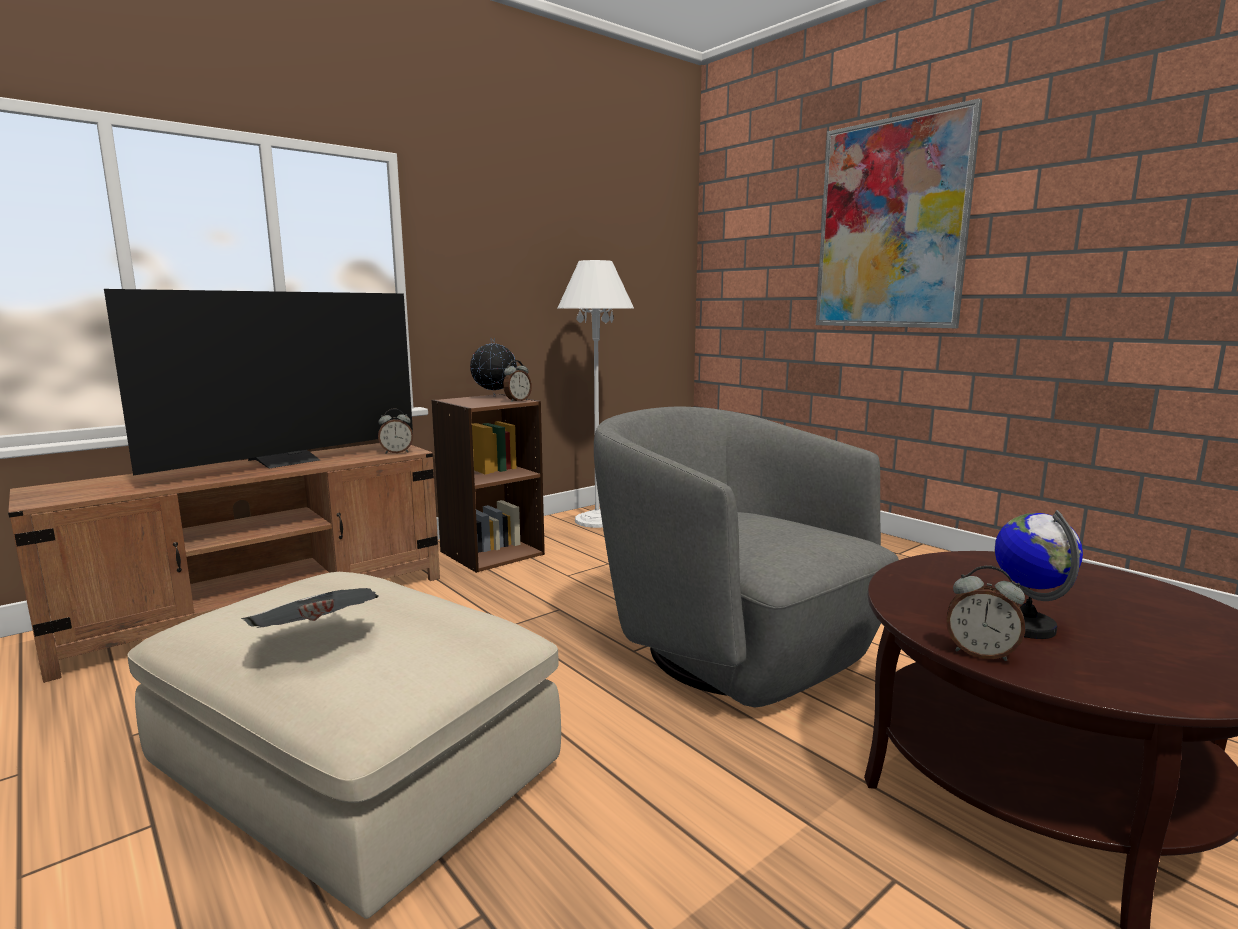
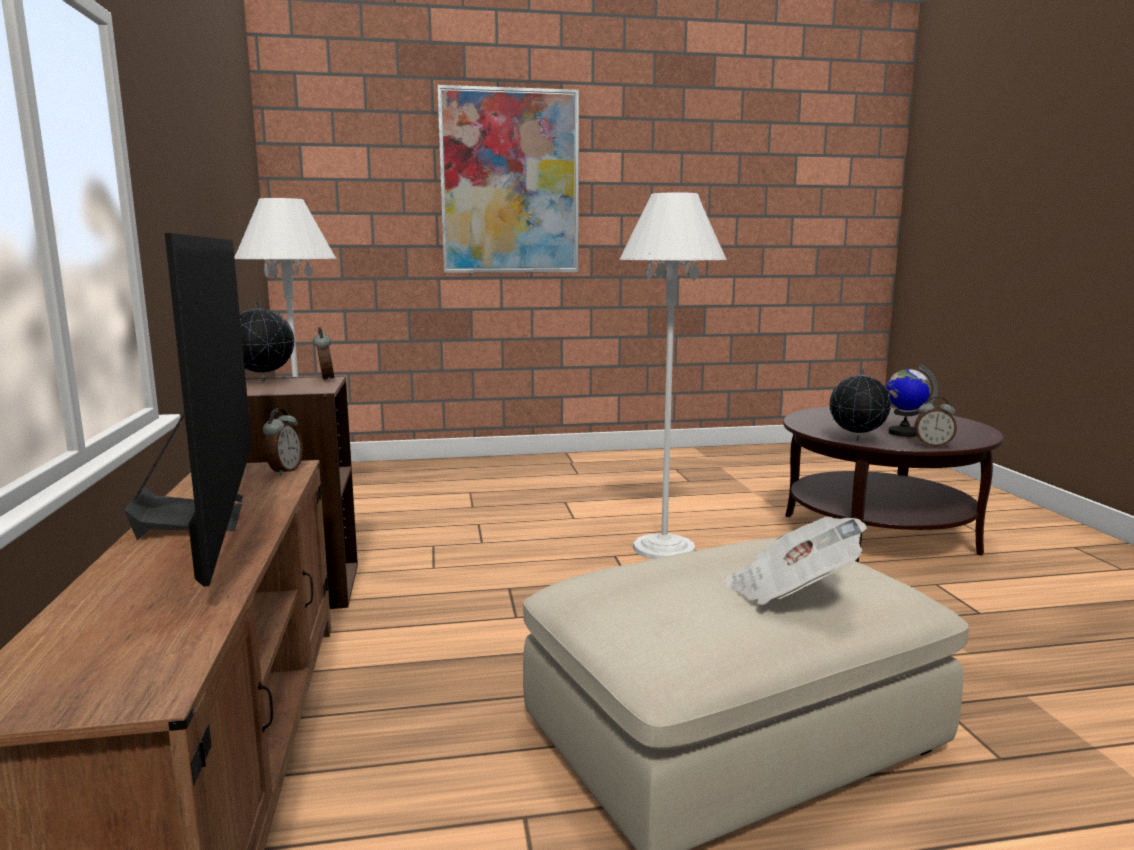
camera: 60 degrees left, 0 degrees up
(732, 650) = (663, 548): grey armchair -> white floor lamp
(902, 600) = (856, 440): none -> globe
(980, 653) = (933, 445): alarm clock -> alarm clock turned 45 degrees clockwise

